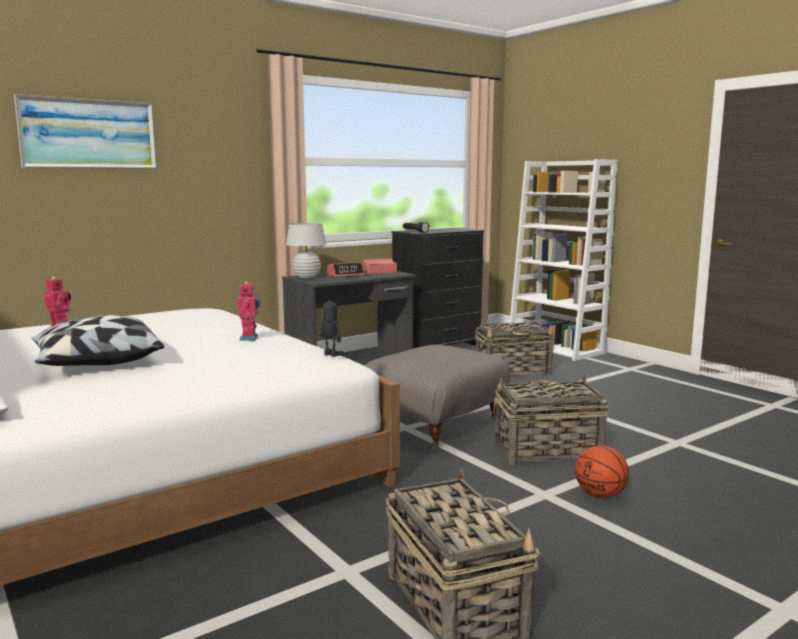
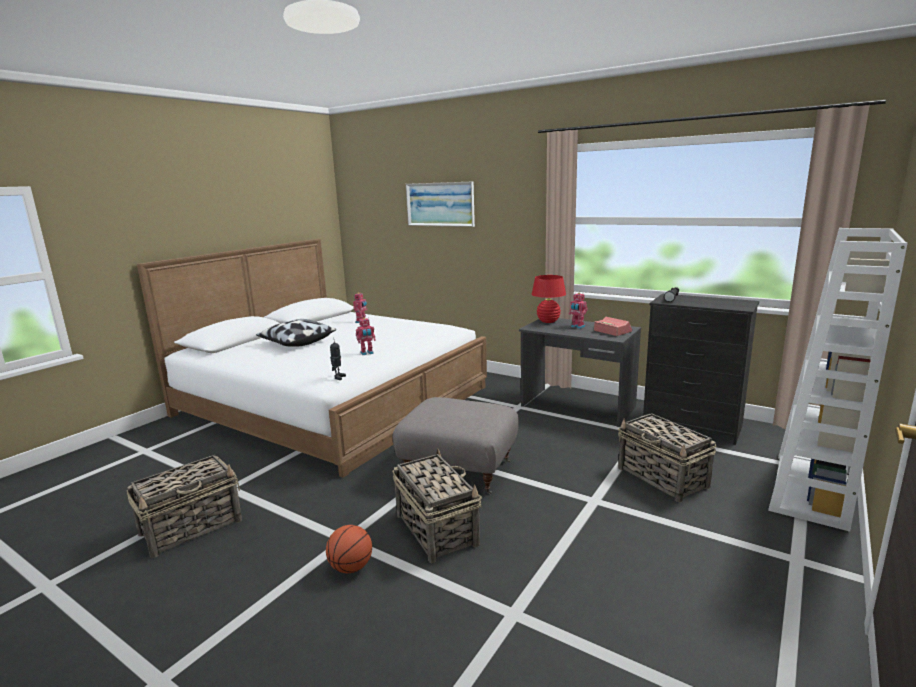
camera: 70 degrees right, 5 degrees up
(307, 277) = (548, 321): white table lamp -> red table lamp
(345, 275) = (577, 327): alarm clock -> toy robot

